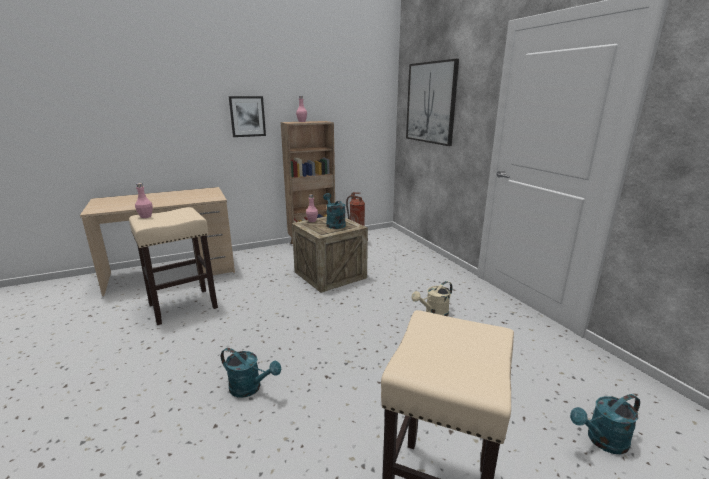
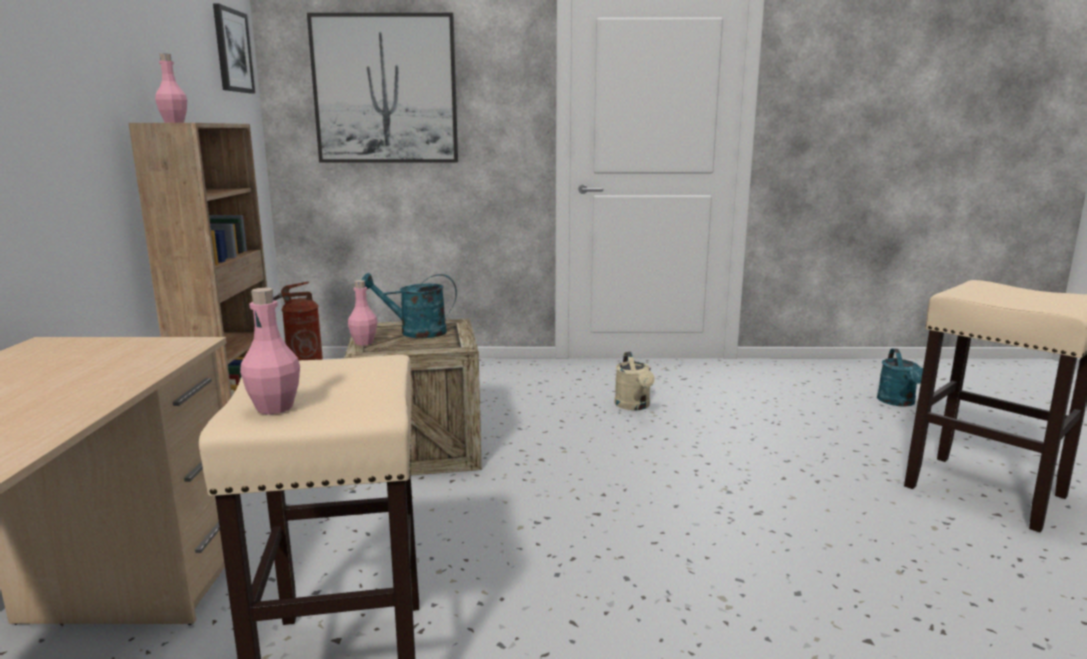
camera: 65 degrees left, 5 degrees down
(247, 116) = (56, 102): picture -> picture (232, 51)
(250, 388) = (769, 590): turquoise watering can -> none

